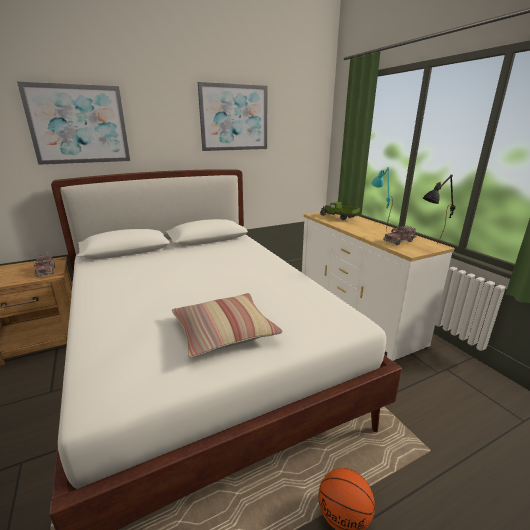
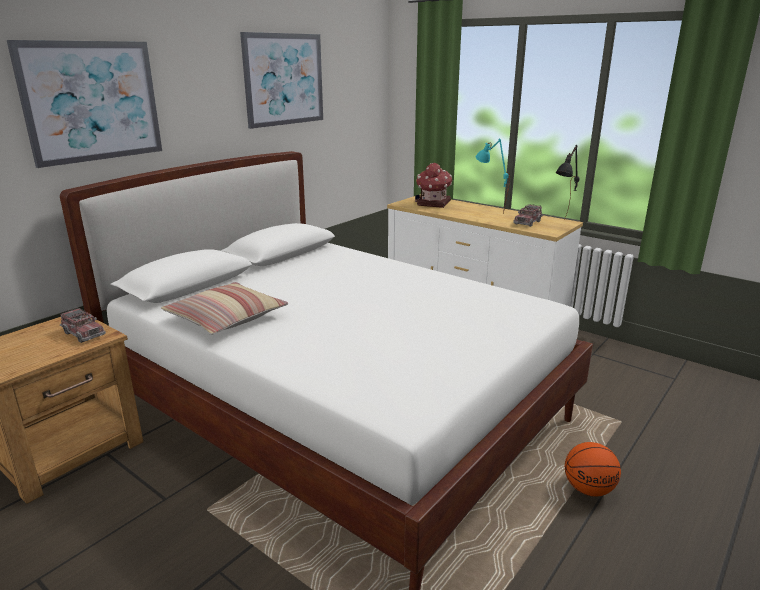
camera: 25 degrees left, 0 degrees up
(224, 332) = (444, 339): pillow -> pillow (226, 318)
(338, 217) = (433, 203): toy truck -> toy house

